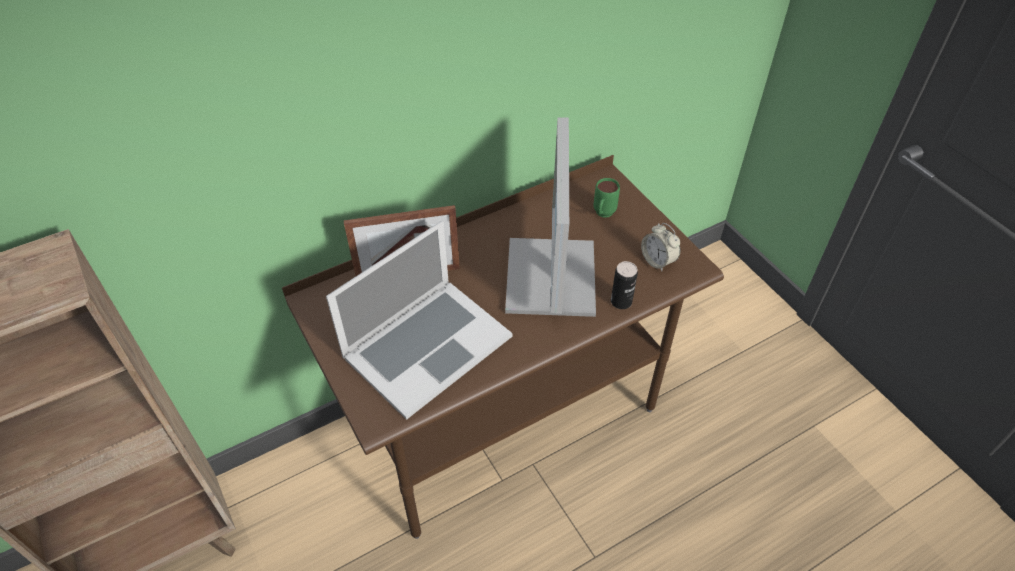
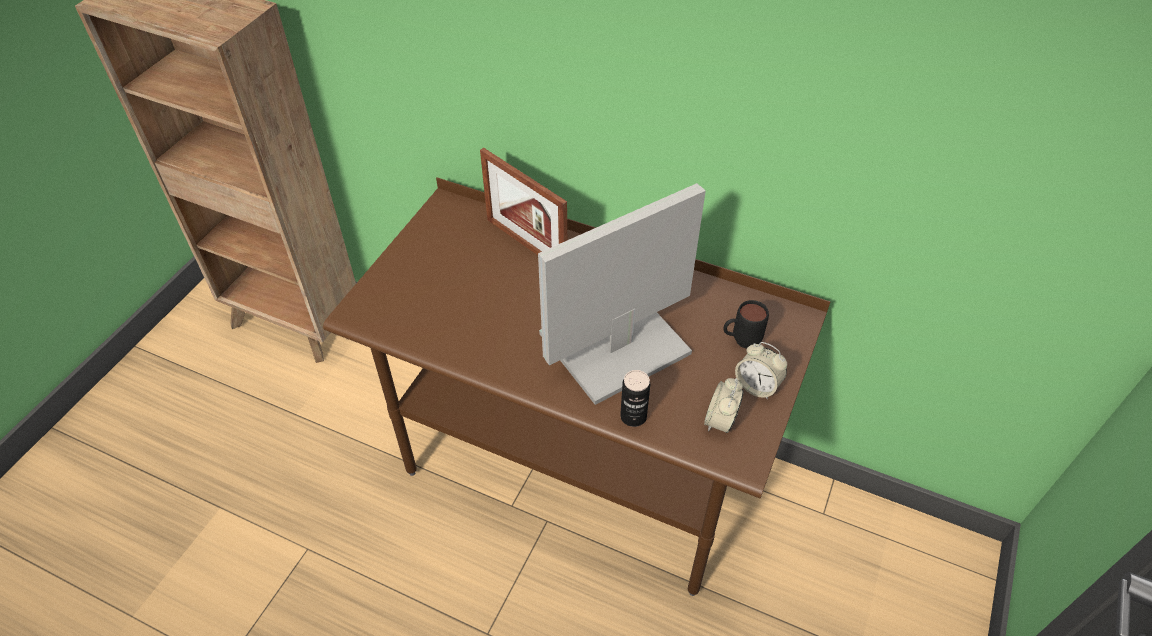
camera: 55 degrees right, 0 degrees up
(426, 345) = (457, 301): laptop -> none
(602, 215) = (740, 341): green mug -> black mug
(644, 228) = (757, 386): none -> alarm clock

